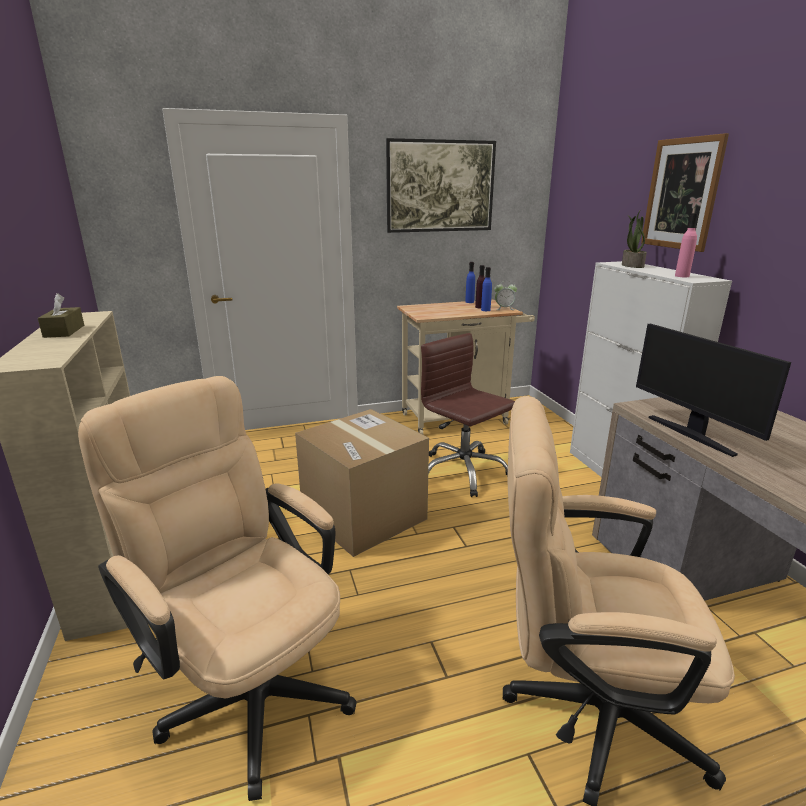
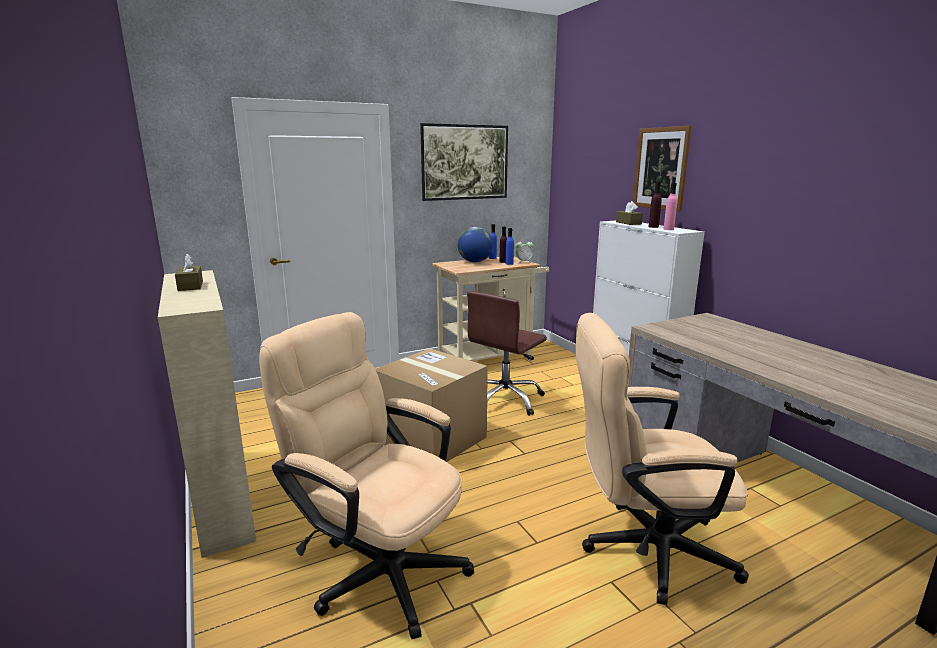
camera: 10 degrees left, 5 degrees down
(446, 306) = (475, 262): none -> globe
(463, 472) = (505, 400): brown office chair -> brown office chair turned 90 degrees counterclockwise
(632, 265) = (628, 223): potted plant -> brown tissue box
(662, 272) = (653, 227): none -> purple bottle
(691, 434) = (692, 342): monitor -> none

